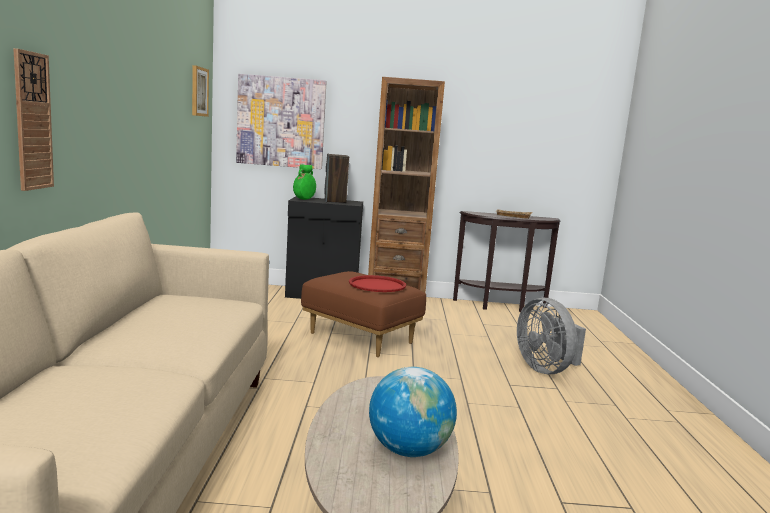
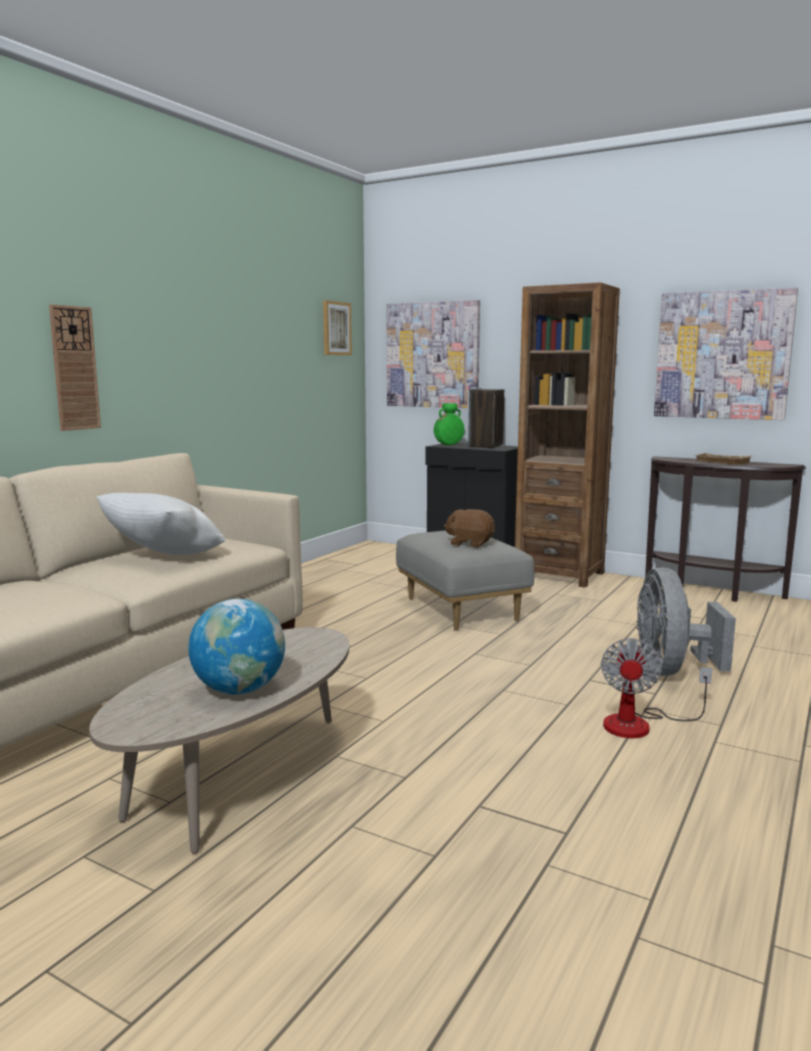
camera: 30 degrees right, 0 degrees up
(179, 324) = (164, 558): none -> white pillow
(360, 338) = (460, 609): brown ottoman -> grey ottoman
(377, 285) = (470, 543): red tray -> brown plush toy
(510, 141) = (722, 355): none -> picture
(576, 413) = (640, 724): none -> fan

